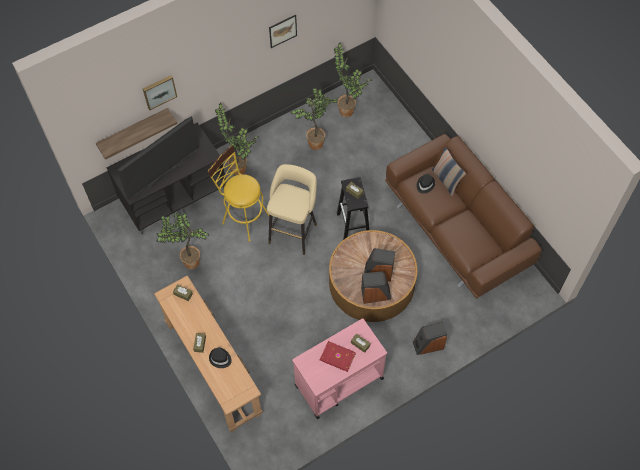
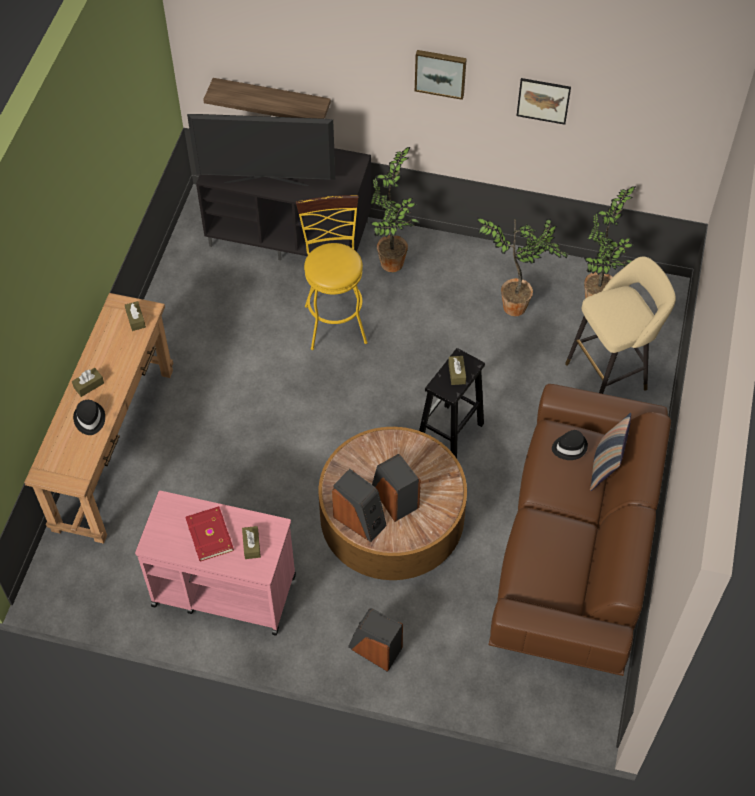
camera: 45 degrees right, 5 degrees down
(159, 91) = (323, 63): picture -> picture (440, 72)
(189, 262) = (222, 316): potted plant -> none
(294, 231) = (373, 381): beige stool -> beige stool (610, 375)

